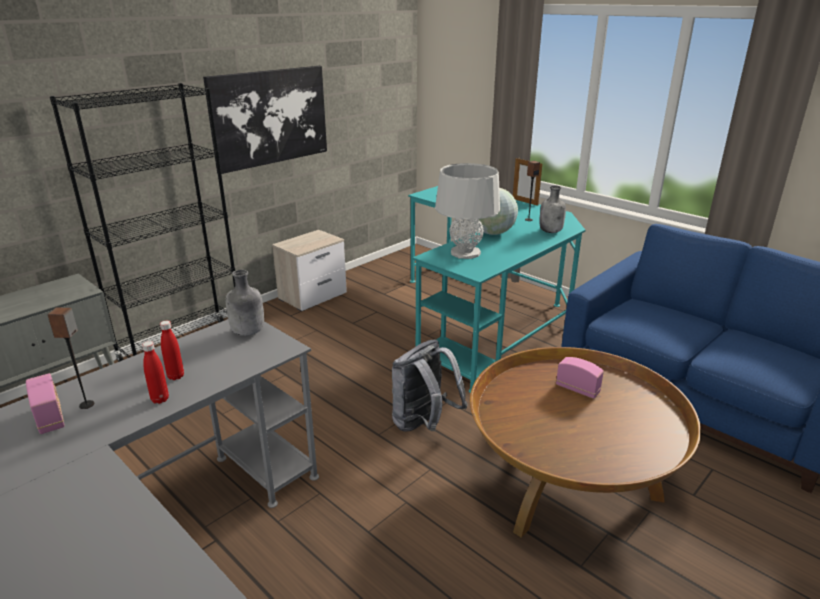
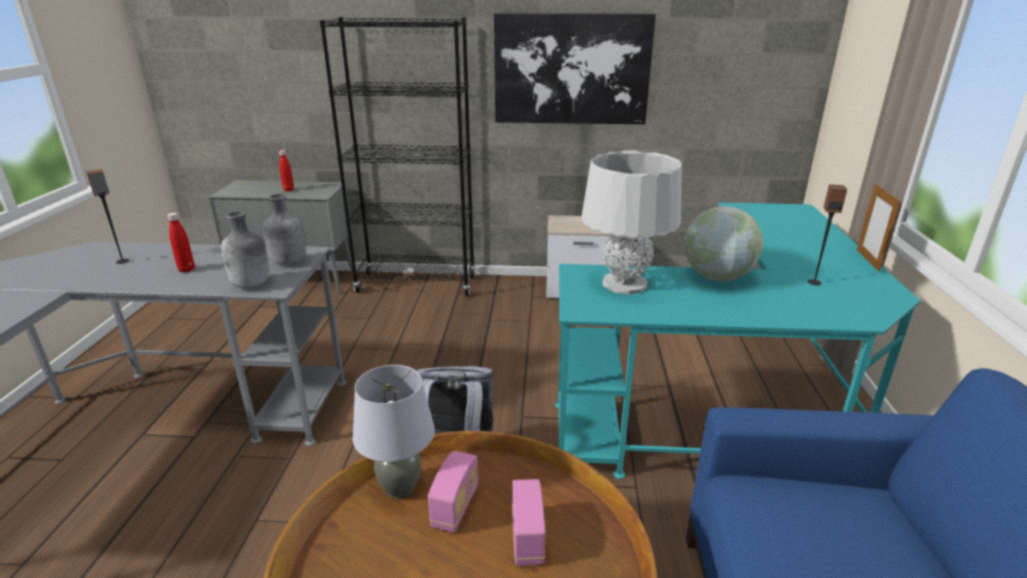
camera: 50 degrees right, 0 degrees up
(50, 418) = (97, 259): radio -> radio (455, 507)
(160, 399) = (145, 279): red bottle -> red bottle (288, 190)
(499, 412) = (399, 488): none -> grey table lamp
(551, 231) = (812, 310): grey bottle -> grey bottle (251, 285)

